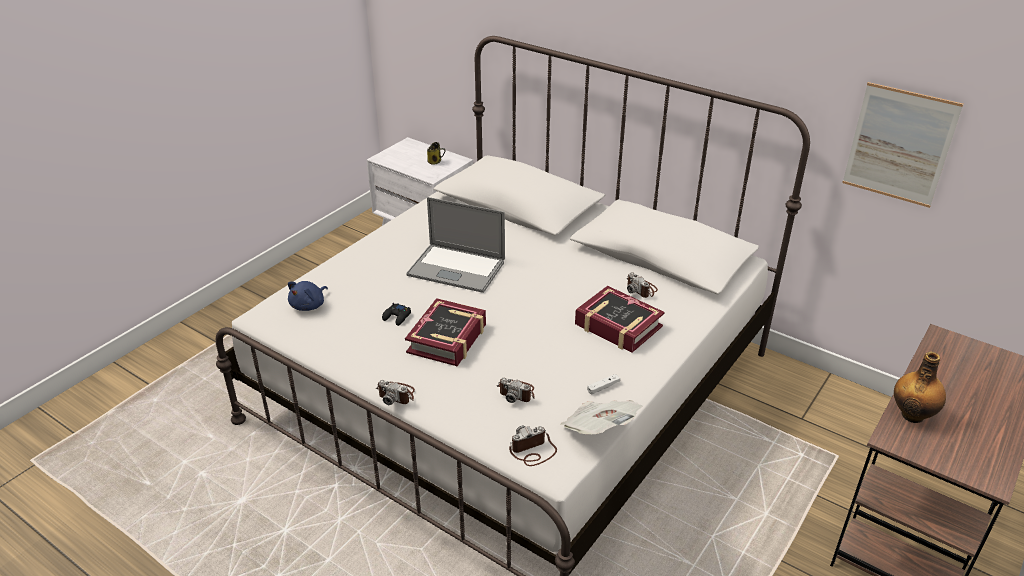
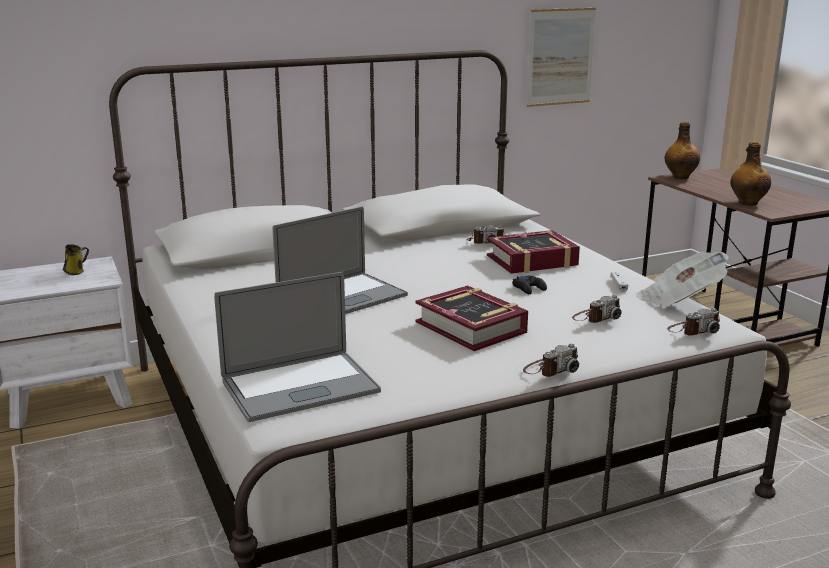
camera: 60 degrees left, 15 degrees down
(309, 305) = (300, 386): blue plush toy -> laptop
(397, 317) = (397, 343): black game controller -> black game controller (529, 288)
(532, 451) = (693, 330): camera -> camera turned 120 degrees counterclockwise
(962, 345) = (680, 177): none -> bottle

